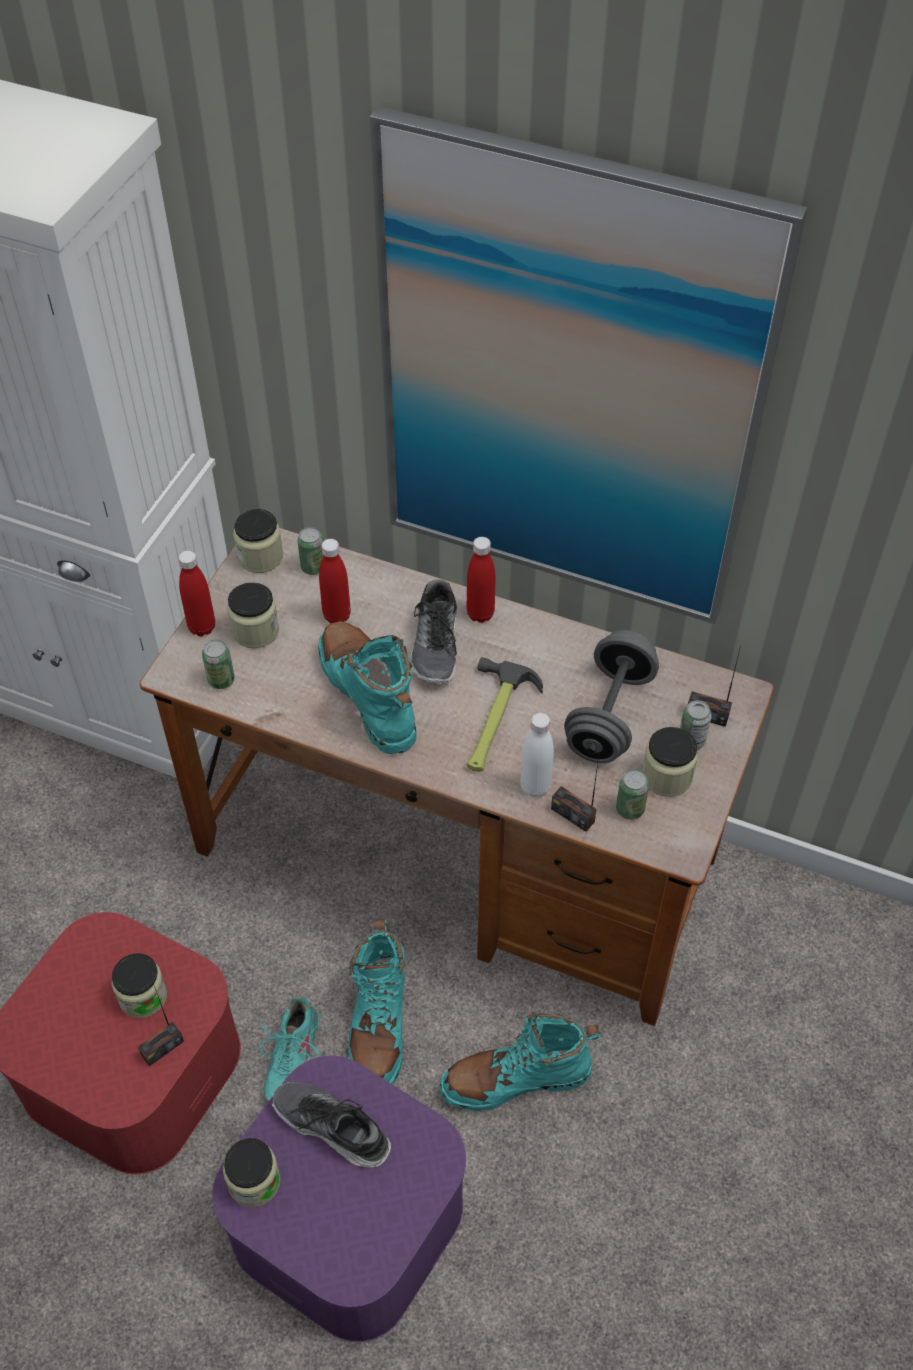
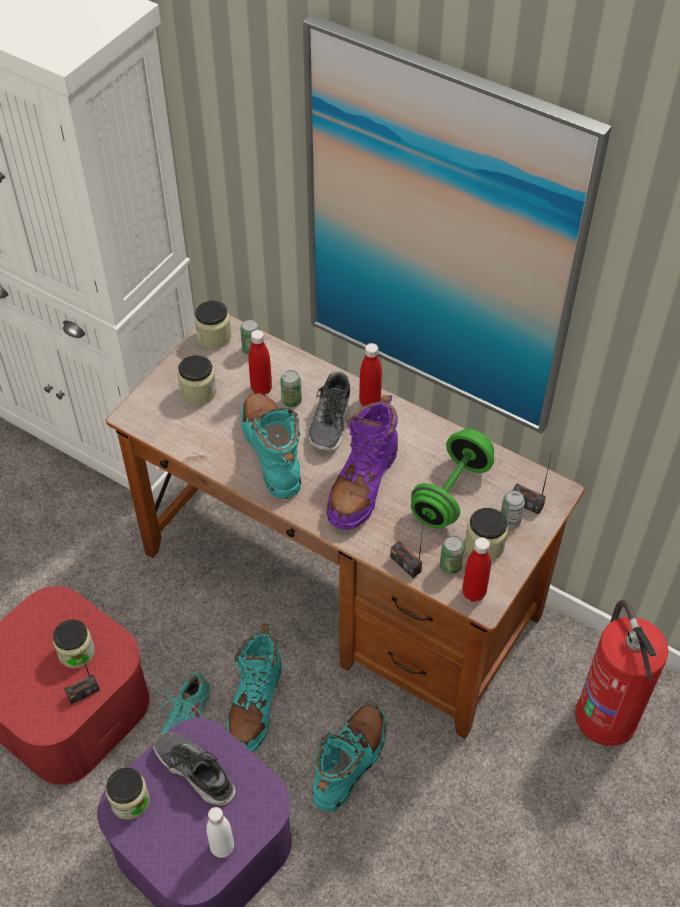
camera: 10 degrees right, 0 degrees up
(202, 627) = (160, 384): red bottle -> red bottle (473, 593)
(221, 680) = (165, 425): can -> can (291, 401)
(494, 721) = (362, 484): hammer -> purple boot
(516, 1079) = (350, 761): turquoise boot -> turquoise boot turned 120 degrees clockwise
(535, 787) = (382, 539): white bottle -> white bottle (222, 847)
(609, 715) = (451, 493): grey dumbbell -> green dumbbell
(820, 966) = (606, 714): none -> fire extinguisher

